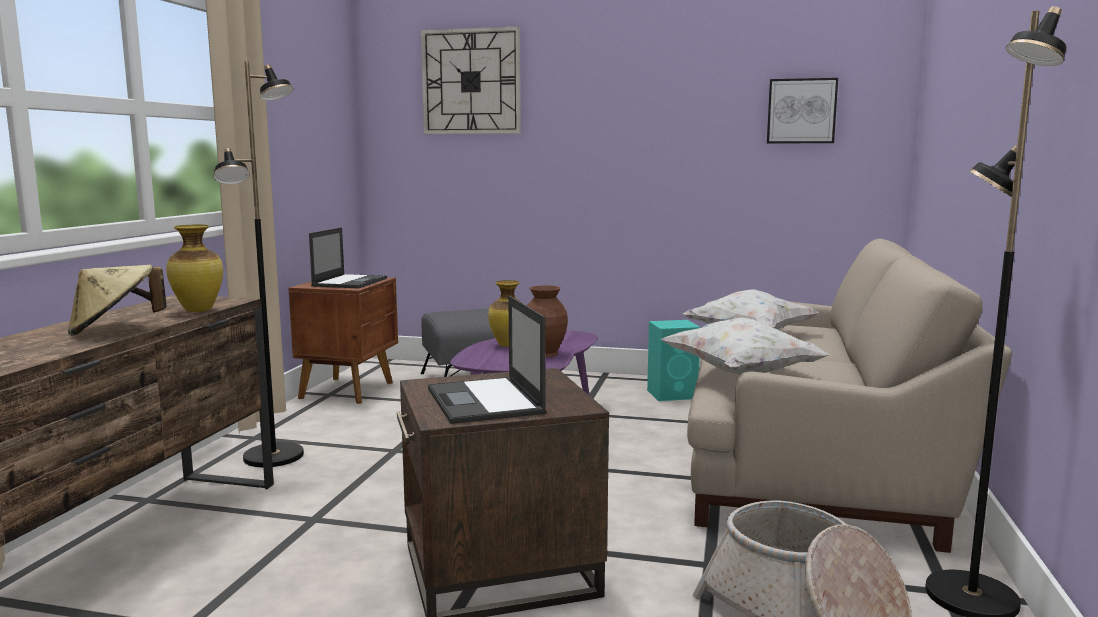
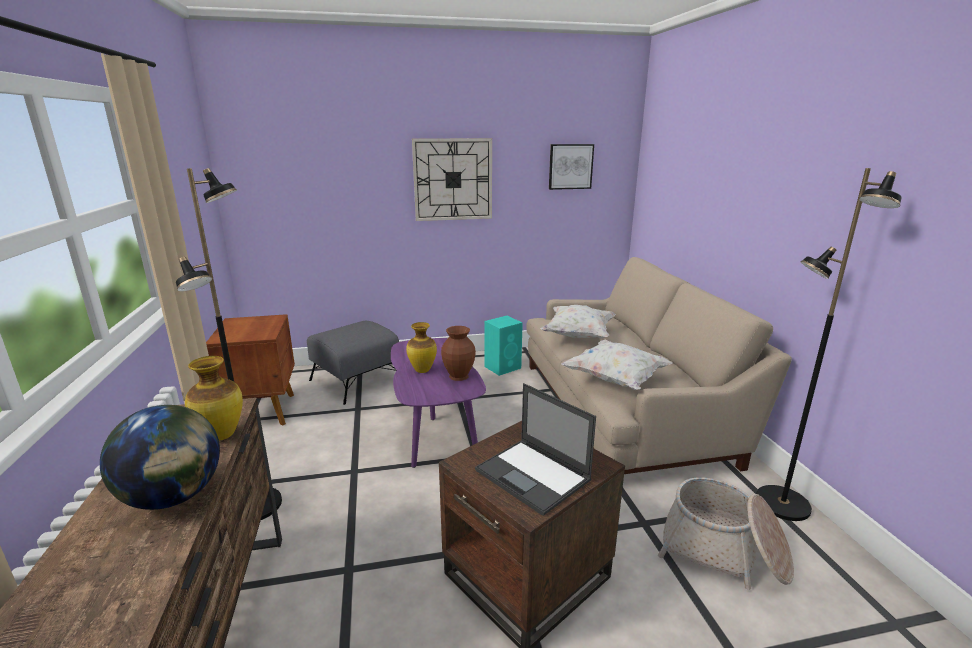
camera: 25 degrees left, 10 degrees up
(115, 329) = (174, 497): beige hat -> globe
(350, 282) = (255, 327): laptop -> none
(471, 82) = (321, 142): wall clock -> wall clock (453, 179)

